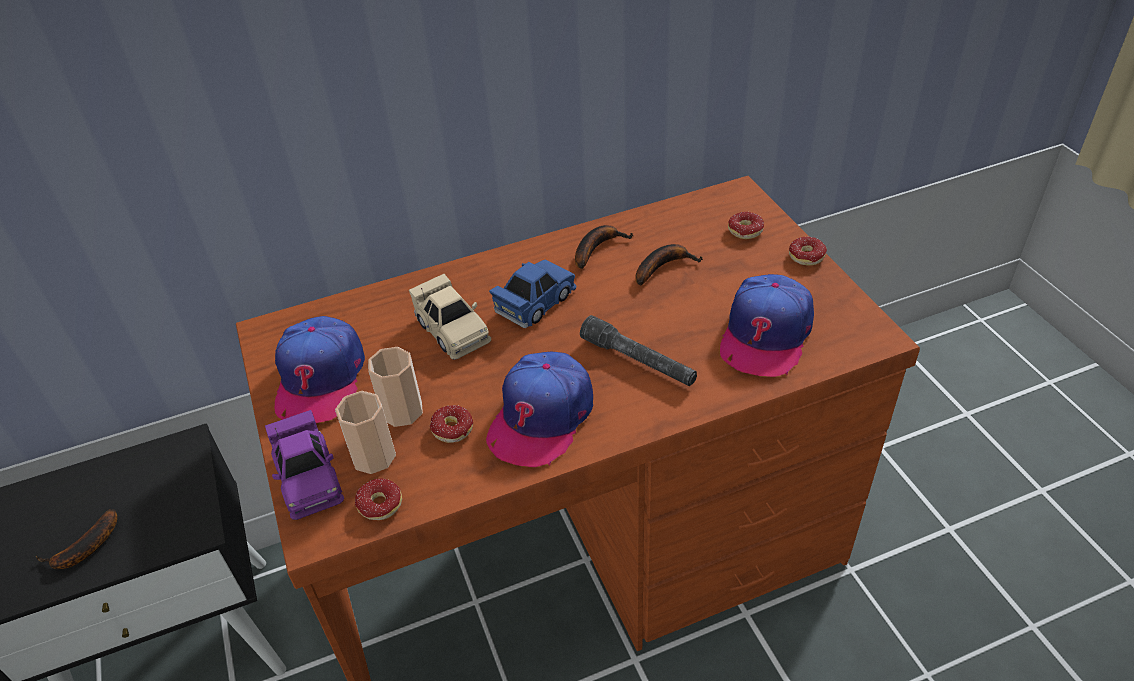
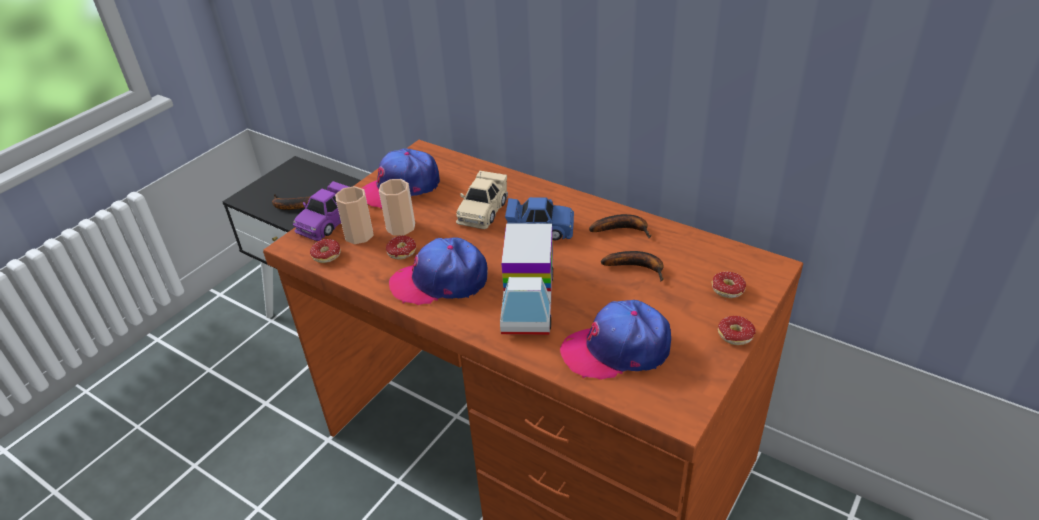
camera: 55 degrees right, 5 degrees down
(638, 361) = (528, 299): grey flashlight -> toy truck

